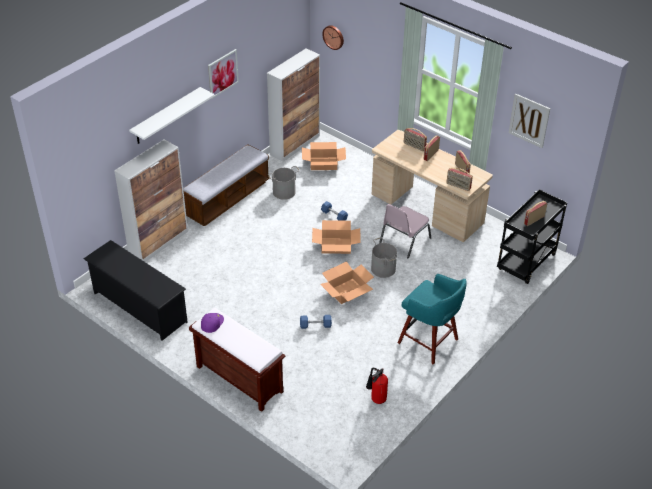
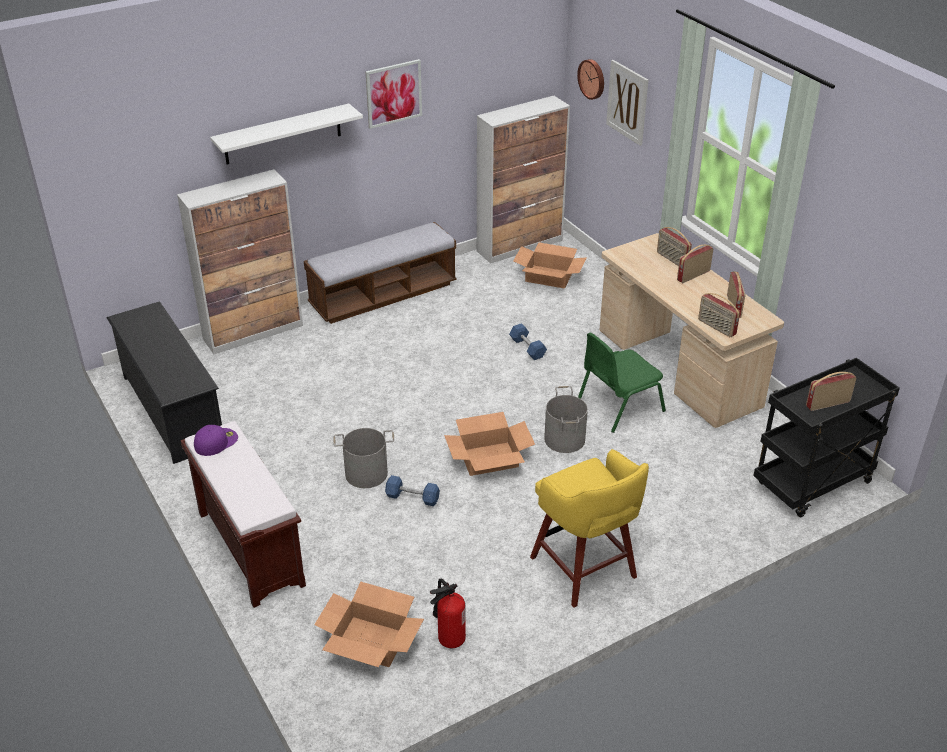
camera: 20 degrees right, 5 degrees down
(284, 192) = (470, 302): grey bucket -> grey bucket (366, 474)
(336, 246) = (507, 390): cardboard box -> cardboard box (371, 641)
(404, 241) = (618, 406): pink chair -> green chair
(429, 342) = (584, 569): turquoise stool -> yellow stool
(529, 120) = (854, 229): picture -> picture (627, 102)

